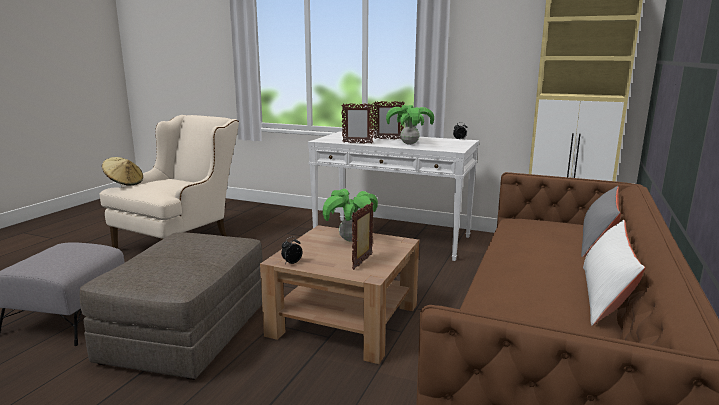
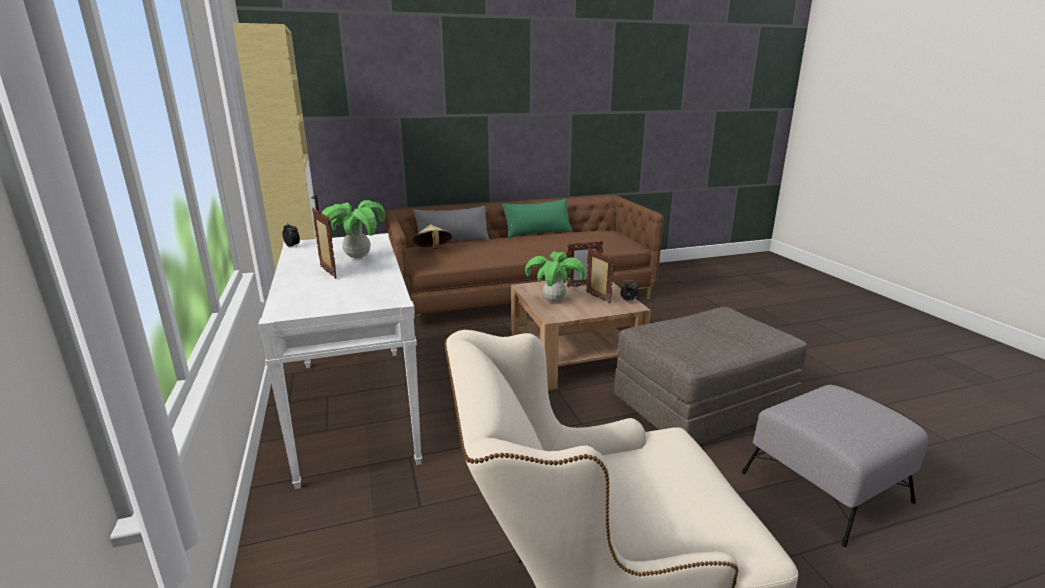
camera: 130 degrees left, 5 degrees up
(124, 183) = (731, 534): beige hat -> beige hat (433, 250)
(357, 143) = (388, 277): picture frame -> picture frame (598, 298)
(604, 296) = (537, 233): white pillow -> green pillow

